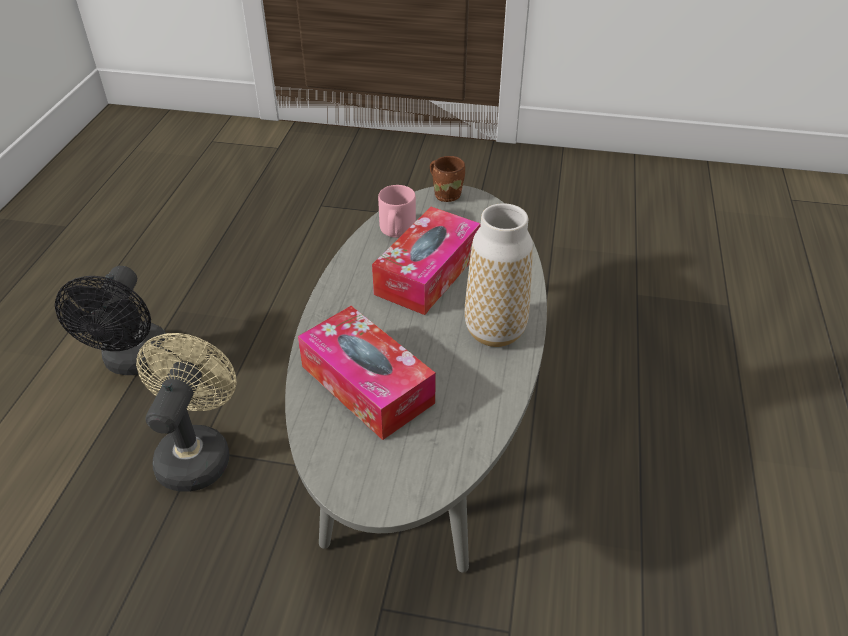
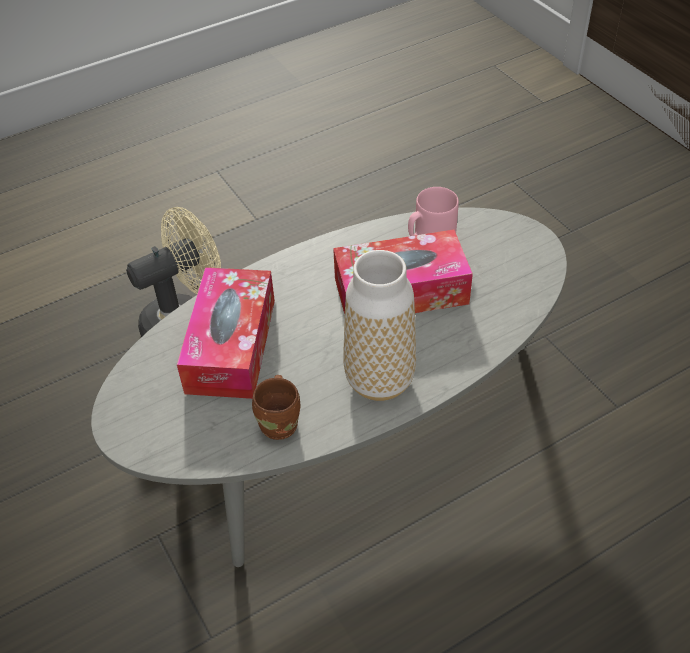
camera: 50 degrees right, 5 degrees up
(134, 362) = (224, 225): black fan -> none
(447, 194) = (523, 231): brown mug -> brown mug (281, 424)

